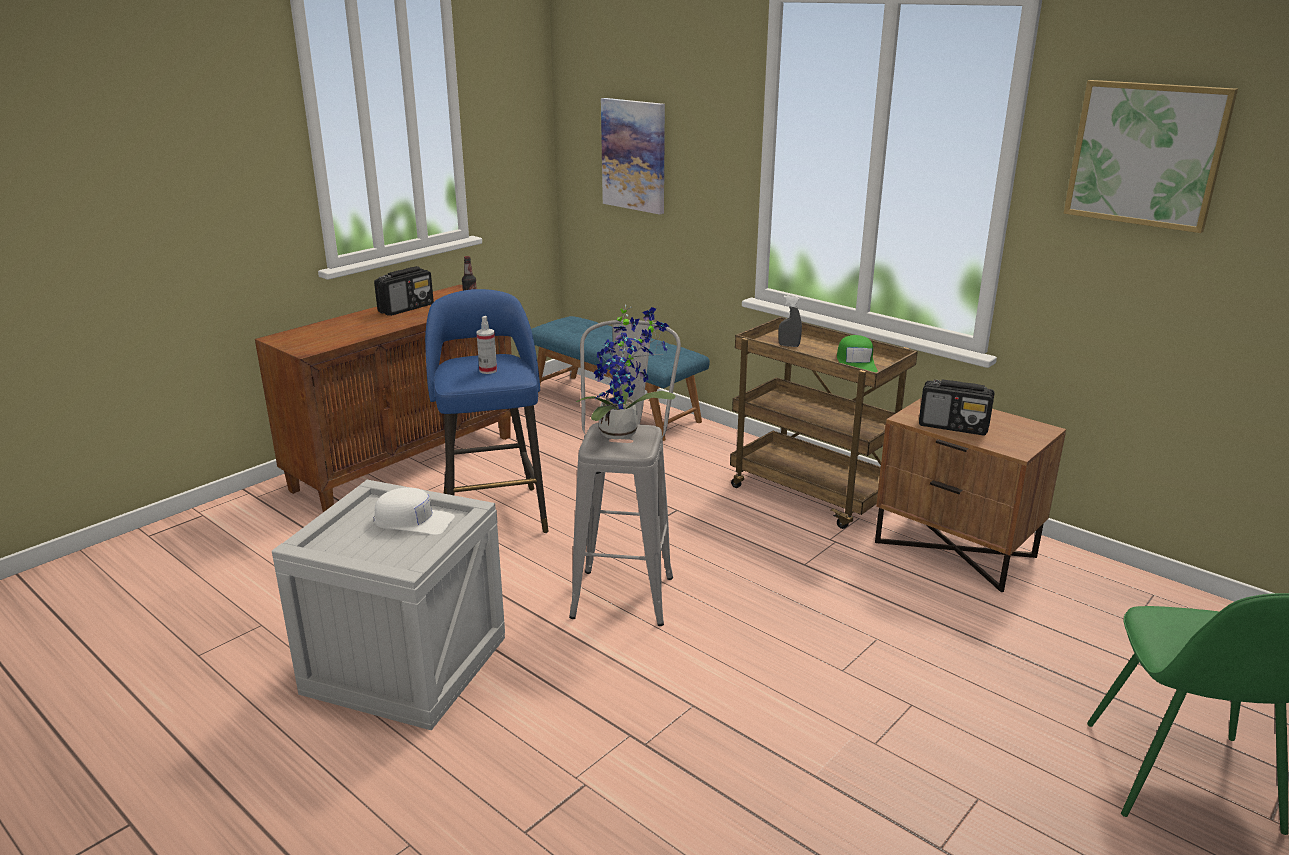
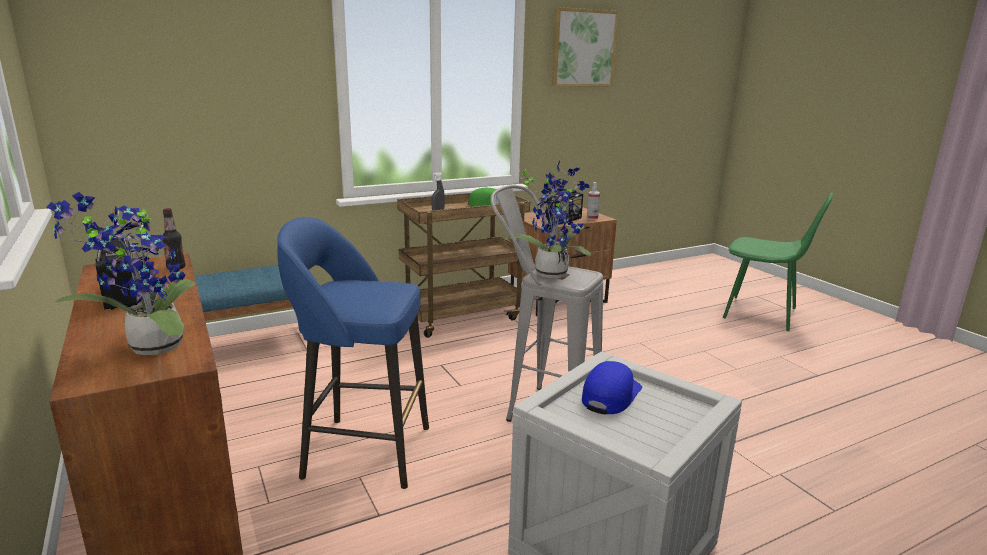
camera: 70 degrees left, 5 degrees down
(323, 337) = (149, 349): none -> potted plant
(413, 521) = (610, 395): white cap -> blue cap
(488, 370) = (373, 291): spray bottle -> spray bottle (592, 218)
(634, 155) = (177, 92): picture -> none

